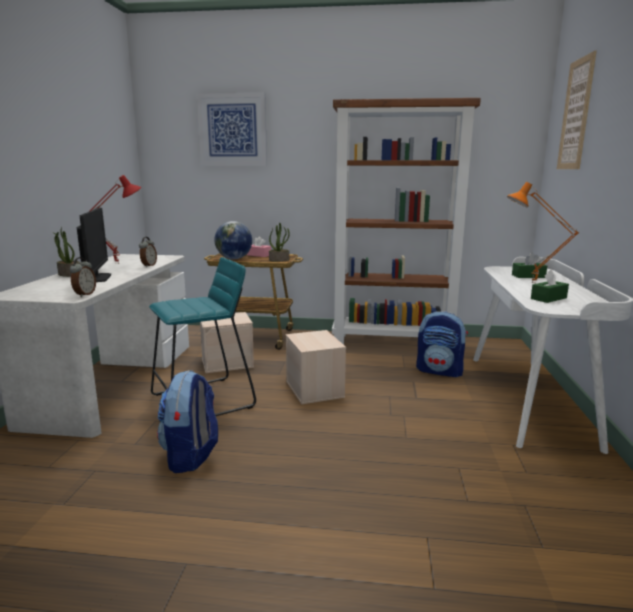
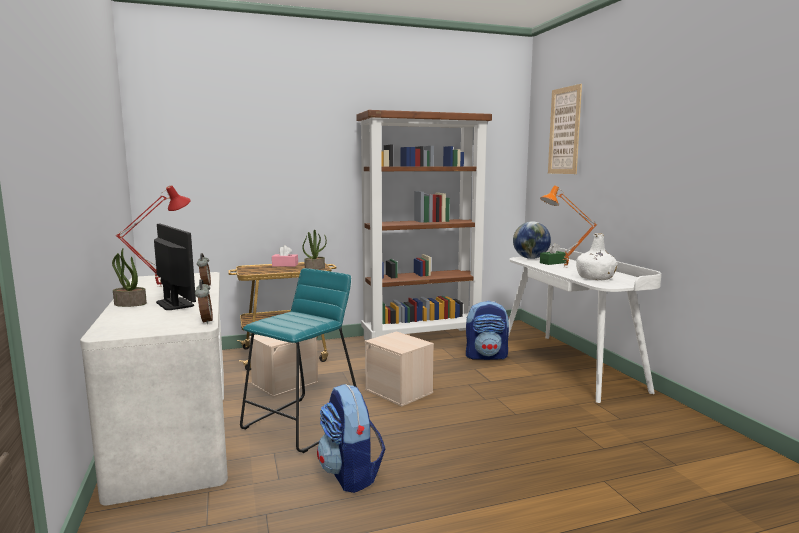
camera: 25 degrees left, 5 degrees down
(232, 130) = (246, 134): picture -> none
(234, 259) = (266, 271): globe -> globe (530, 258)
(548, 298) = (595, 278): green tissue box -> white bottle

